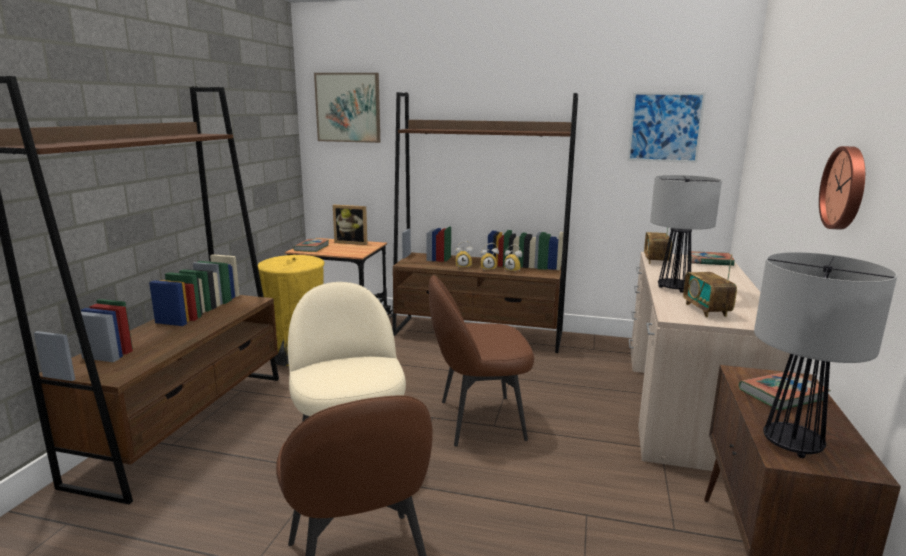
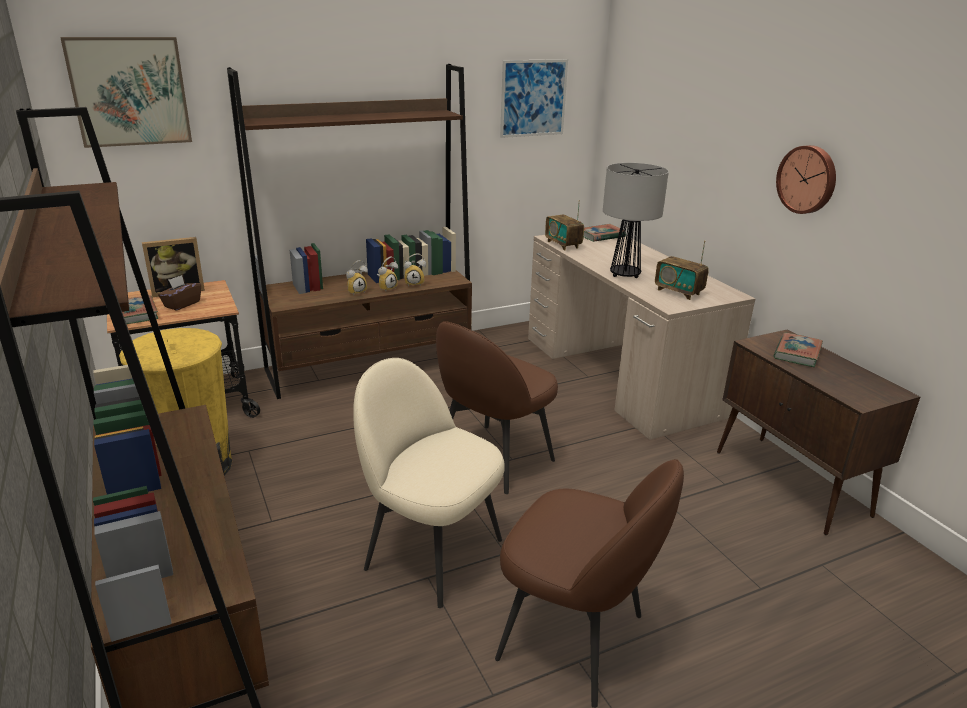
camera: 40 degrees left, 10 degrees up
(341, 248) = (182, 304): none -> brown tissue box
(793, 445) = (852, 391): table lamp -> none

